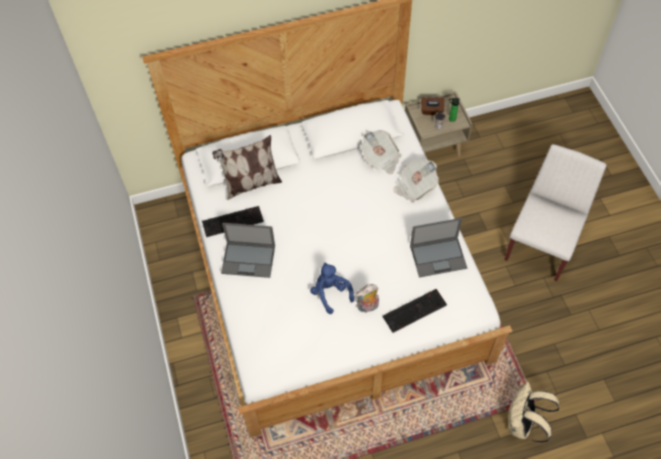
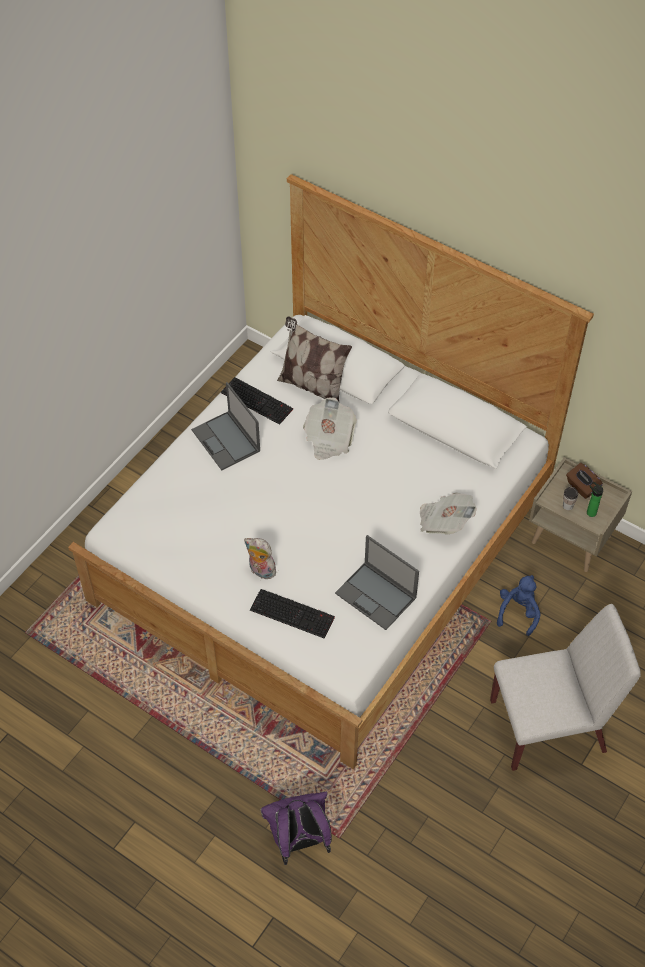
camera: 50 degrees right, 5 degrees down
(330, 293) = (248, 530): blue plush toy -> blue plush toy (518, 612)
(380, 158) = (449, 470): newspaper -> newspaper (329, 439)
(522, 424) = (299, 841): beige backpack -> purple backpack

